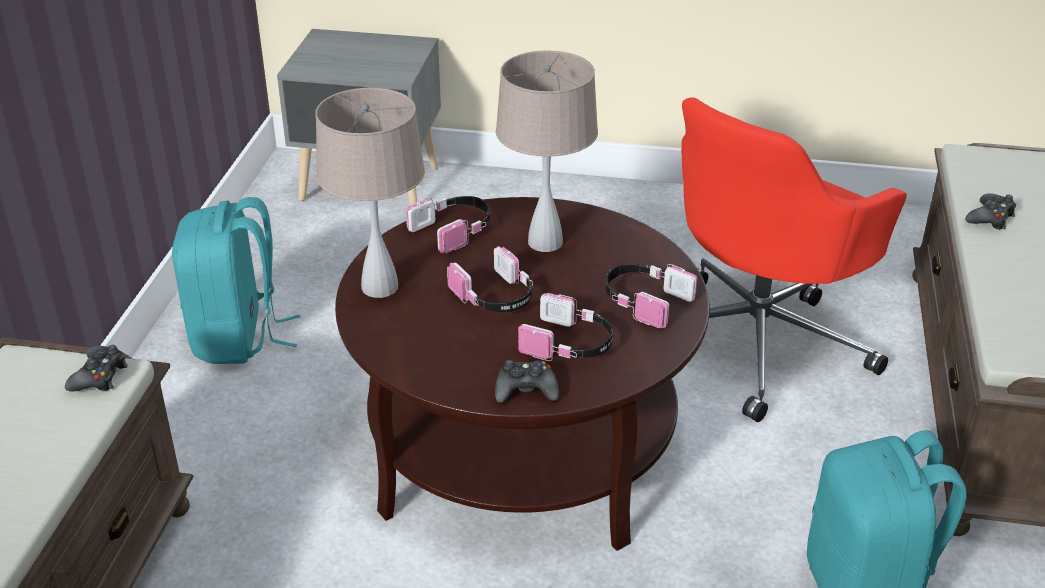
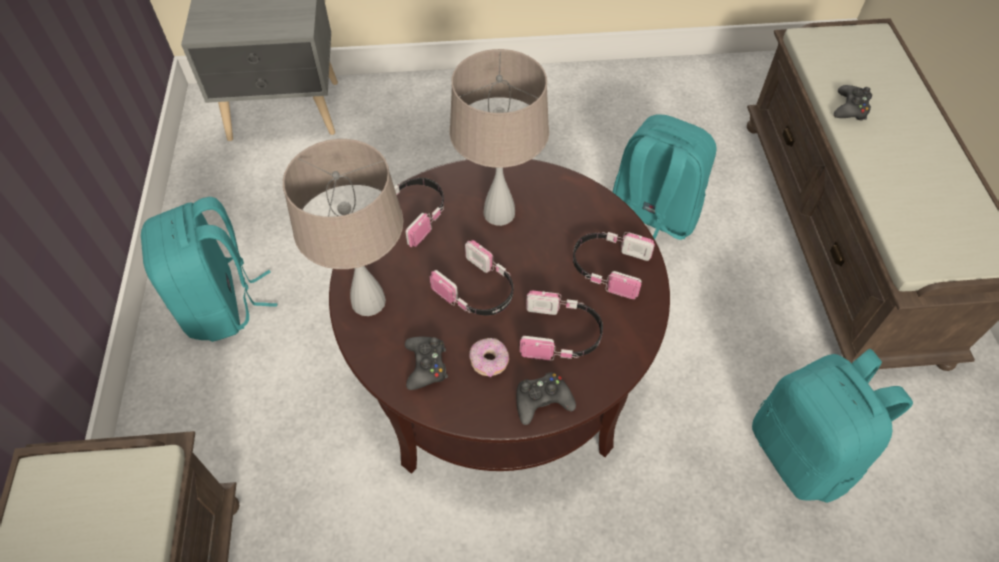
camera: 15 degrees left, 20 degrees up
(99, 376) = (133, 479): black game controller -> black game controller (426, 365)
(484, 351) = (489, 361): none -> donut
(759, 341) = (651, 217): red office chair -> turquoise backpack

